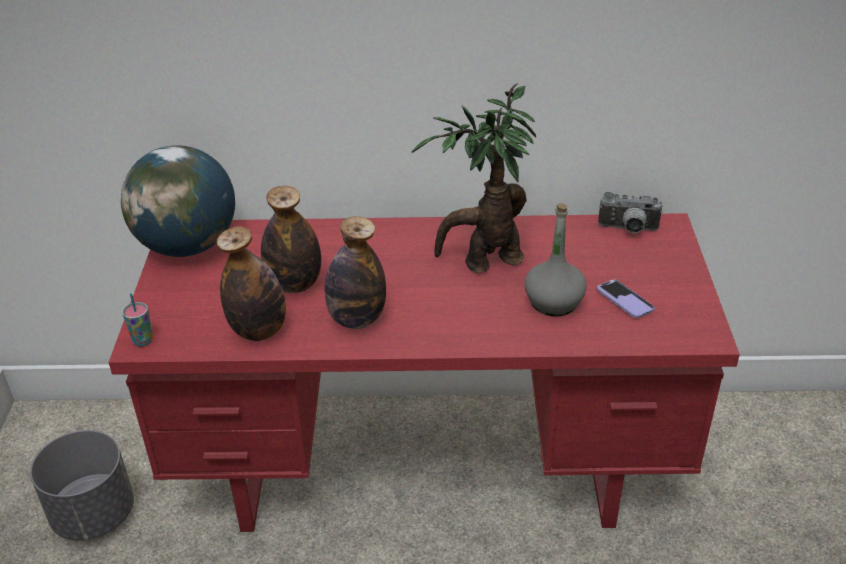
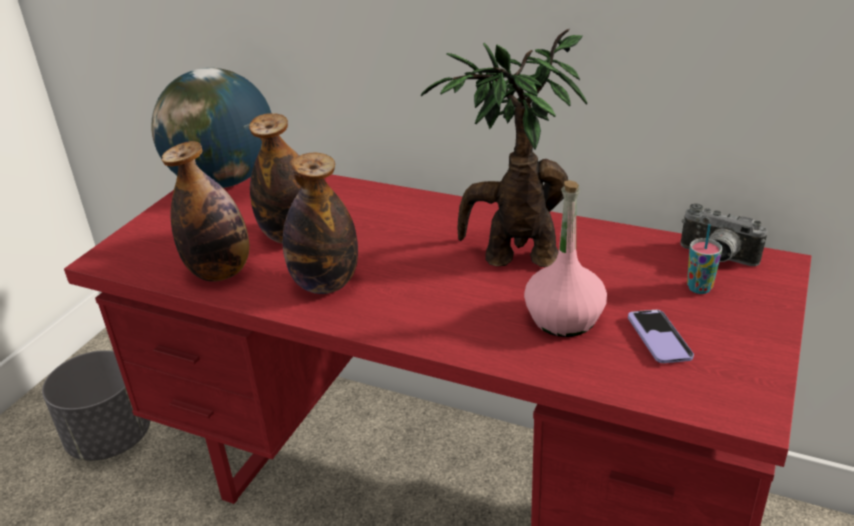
camera: 25 degrees right, 5 degrees down
(143, 340) = (109, 256): cup -> cup (699, 288)
(554, 302) = (564, 319): grey bottle -> pink bottle

